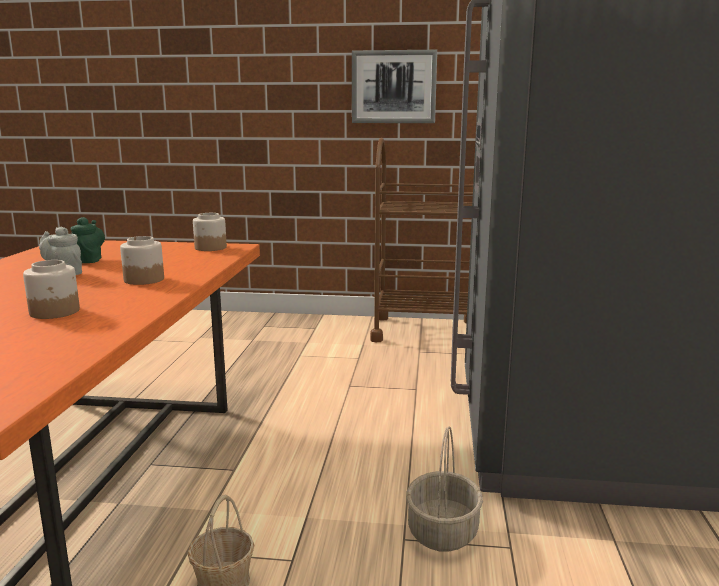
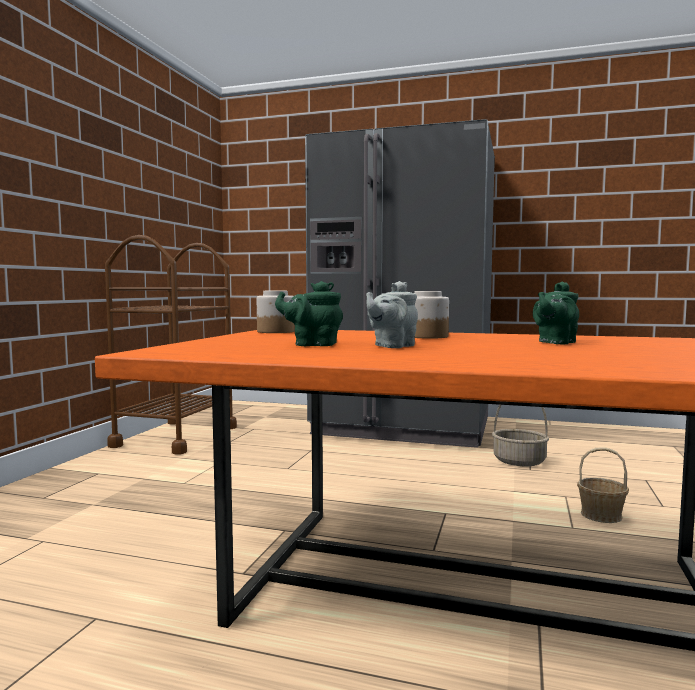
camera: 80 degrees left, 10 degrees down
(55, 312) = (555, 342): jar -> green teapot
(393, 87) = (102, 183): picture -> none

